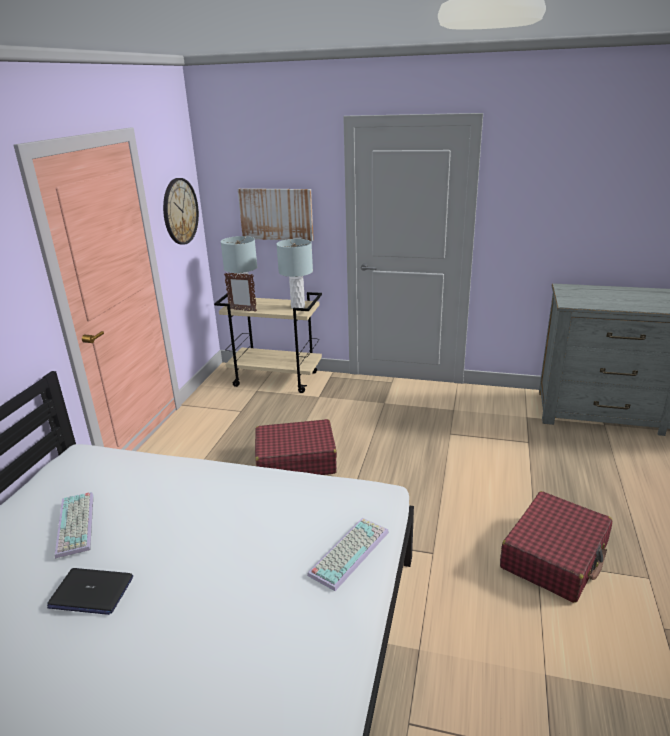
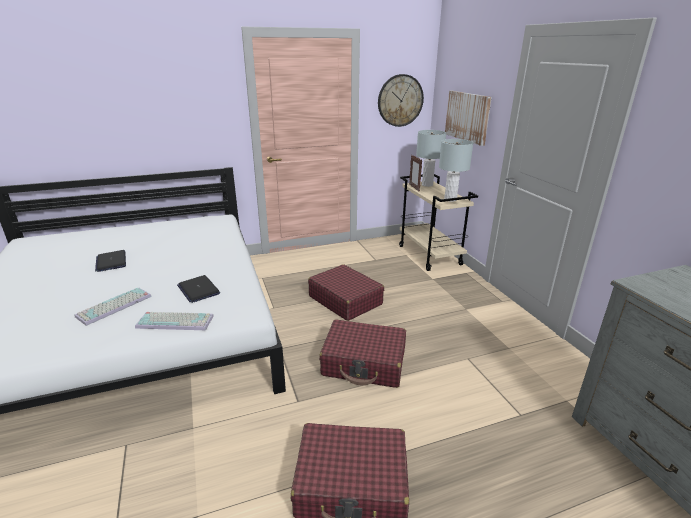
camera: 55 degrees right, 0 degrees up
(77, 524) = (160, 239): keyboard -> keyboard (114, 307)
(284, 519) = (198, 289): none -> laptop
(410, 490) = (364, 363): none -> red suitcase

